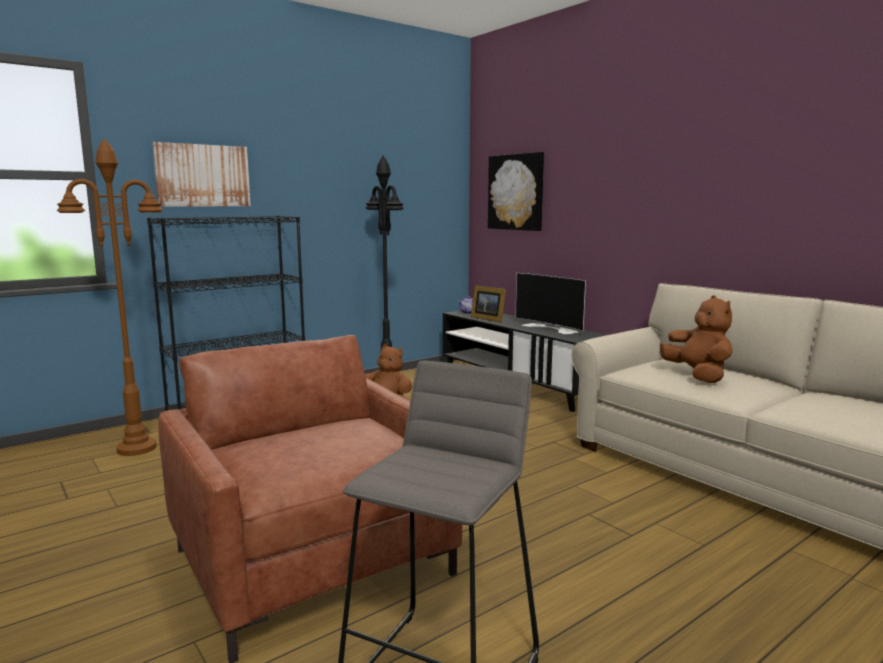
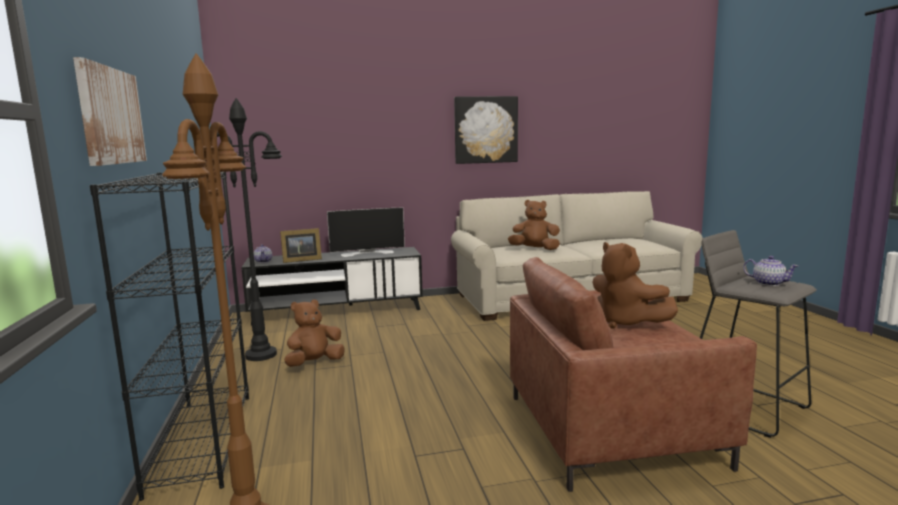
camera: 65 degrees left, 0 degrees up
(332, 438) = (626, 322): none -> brown plush toy
(442, 471) = (768, 283): none -> teapot
(516, 192) = (287, 138): picture -> picture (485, 130)

